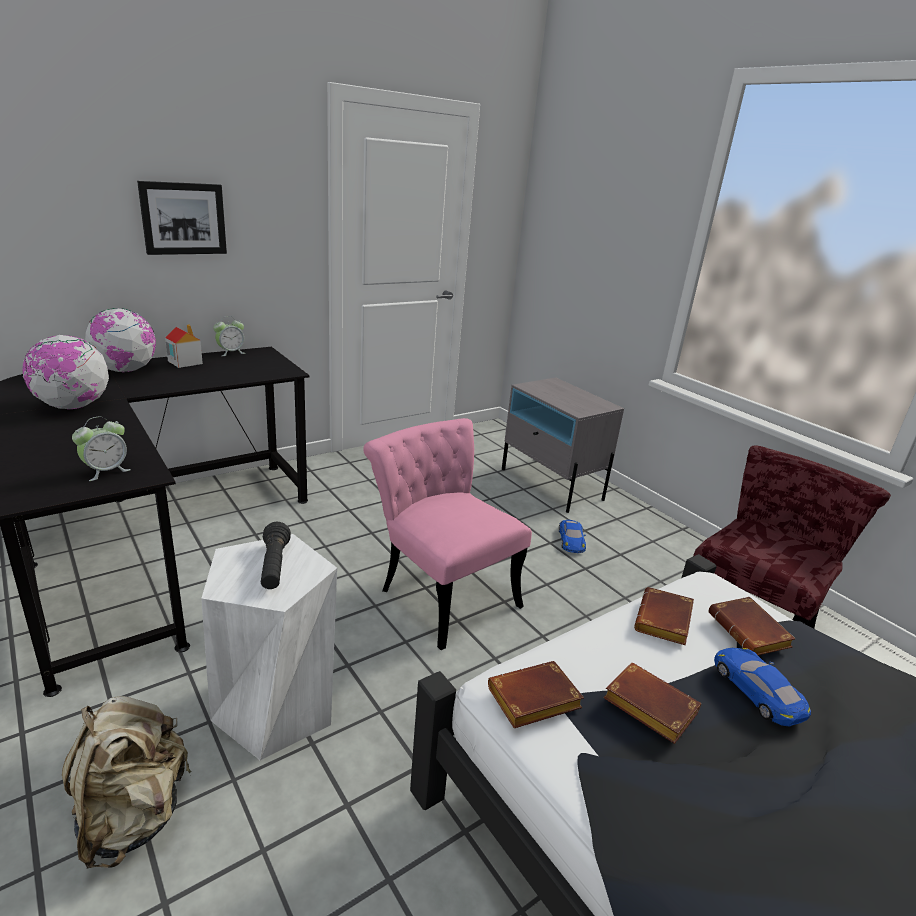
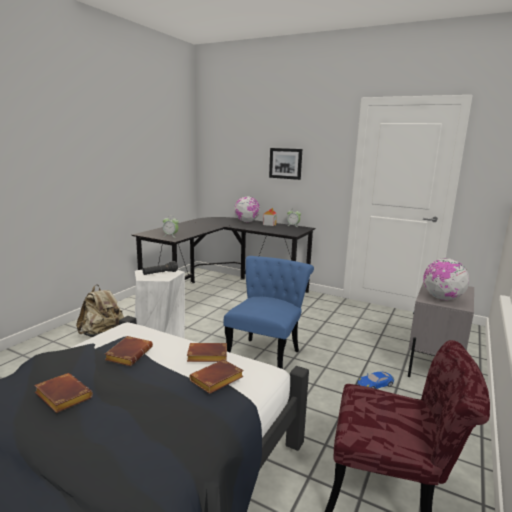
camera: 65 degrees right, 10 degrees down
(73, 406) = (208, 224): globe -> globe (442, 298)
(440, 591) = (266, 354): pink chair -> blue chair
(532, 702) = (121, 331): brown book -> brown book (61, 396)
(757, 690) = (158, 382): blue toy car -> none

